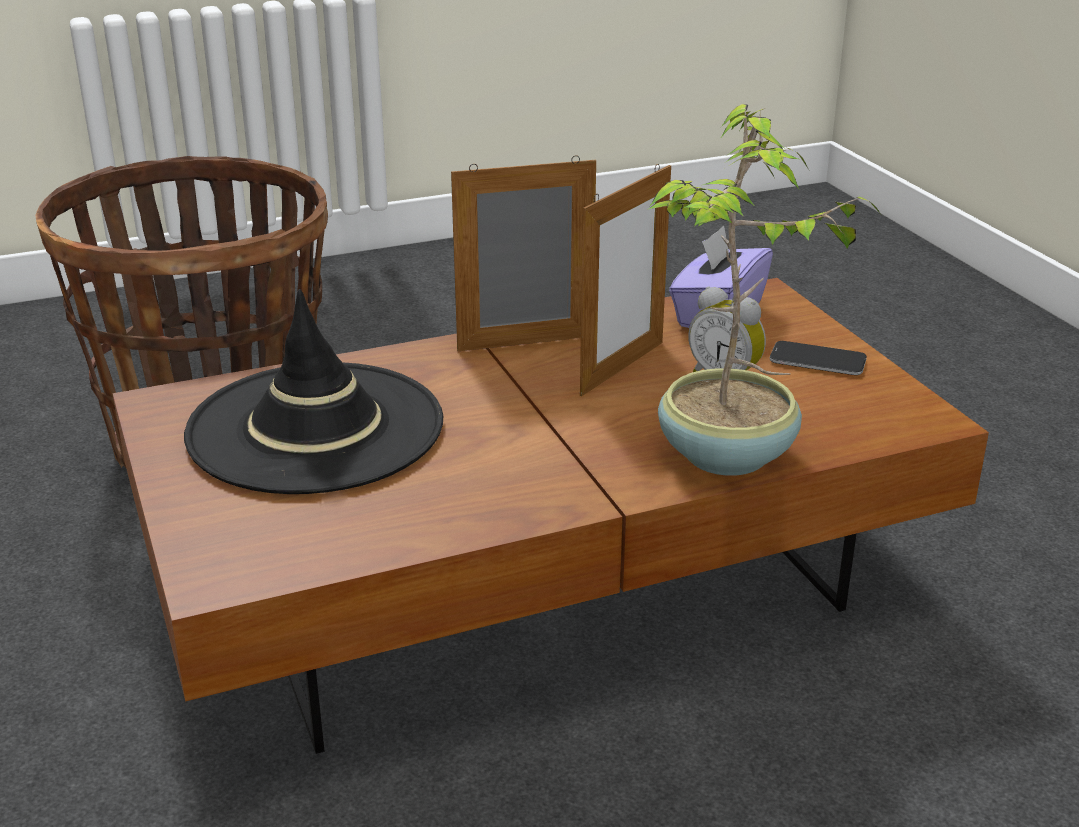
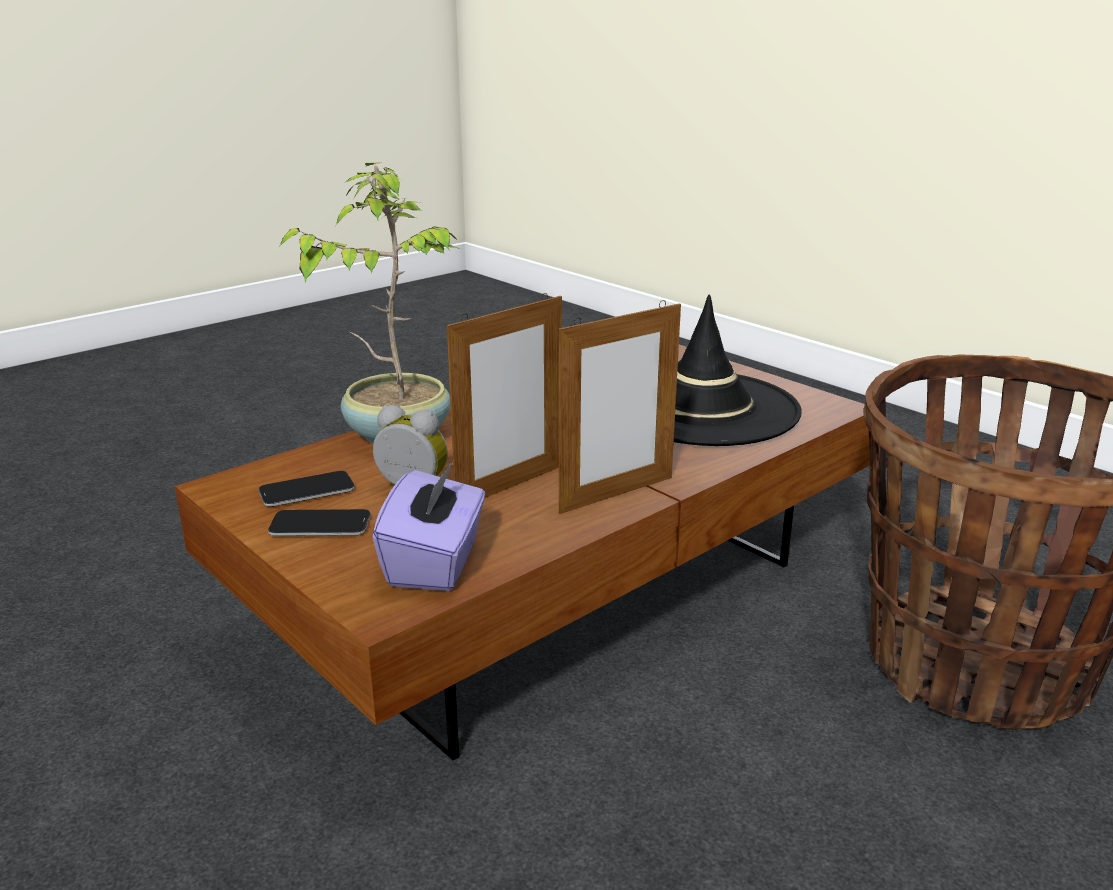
camera: 160 degrees right, 5 degrees down
(622, 368) = (510, 486): picture frame -> picture frame turned 150 degrees counterclockwise
(835, 398) = (307, 491): none -> phone

